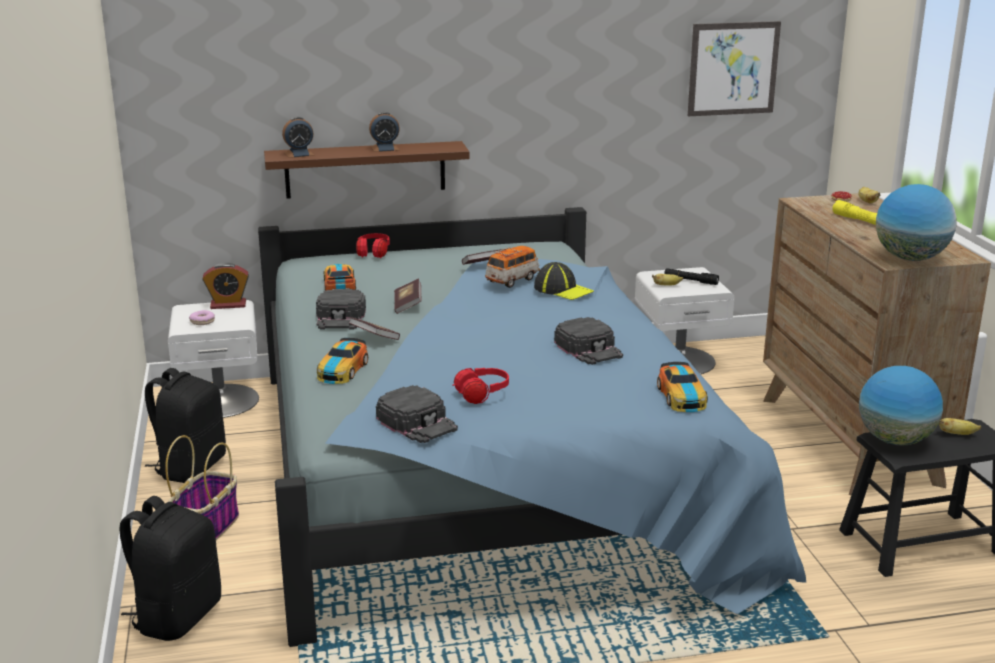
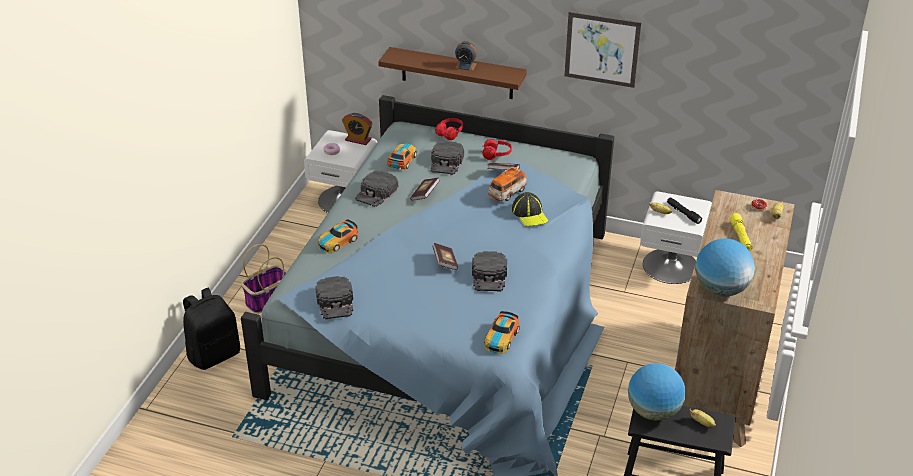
camera: 30 degrees right, 15 degrees up
(190, 467) = (291, 249): black backpack -> none
(299, 154) = (406, 57): alarm clock -> none
(374, 338) = (378, 220): book -> book (445, 262)
(399, 275) = (446, 162): none -> black cap
(481, 396) = (388, 294): red headphones -> red headphones (496, 156)
(512, 280) = (507, 193): toy car -> toy car turned 150 degrees clockwise
(733, 68) = (749, 62): picture -> picture (602, 49)

